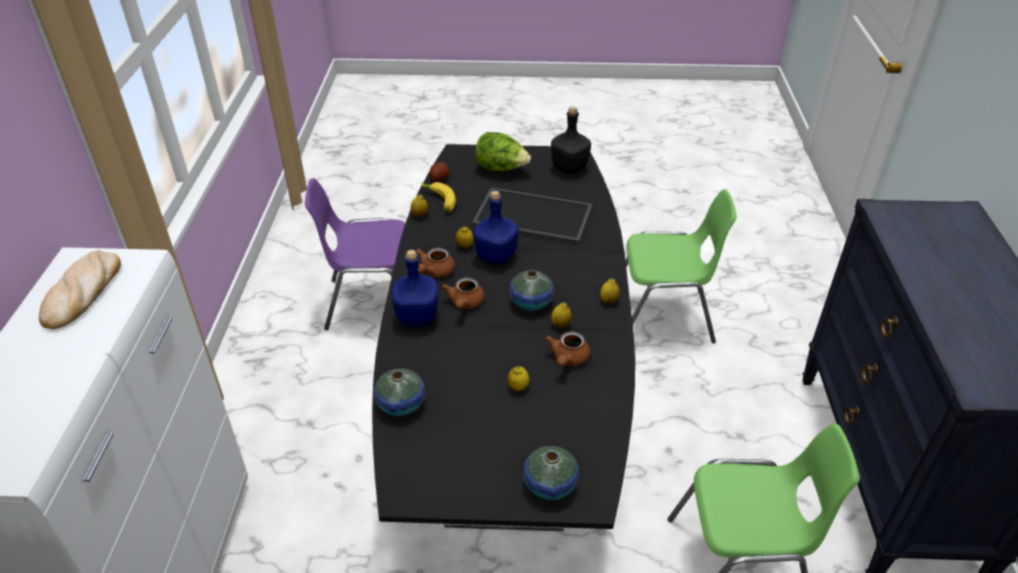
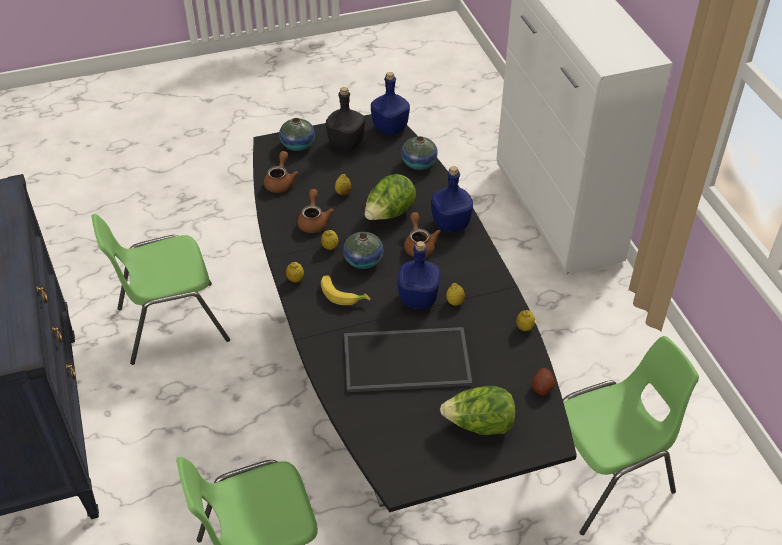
camera: 160 degrees right, 5 degrees up
(82, 293) = (615, 42): bread -> none
(372, 302) = (606, 476): purple chair -> green chair
(402, 477) = (390, 127): none -> blue bottle
(434, 272) = (464, 267): brown teapot -> brown teapot (280, 182)
(438, 201) = (518, 352): banana -> banana (343, 294)
(477, 345) = (389, 214): none -> lettuce
(569, 167) = (398, 454): black bottle -> black bottle (347, 143)

